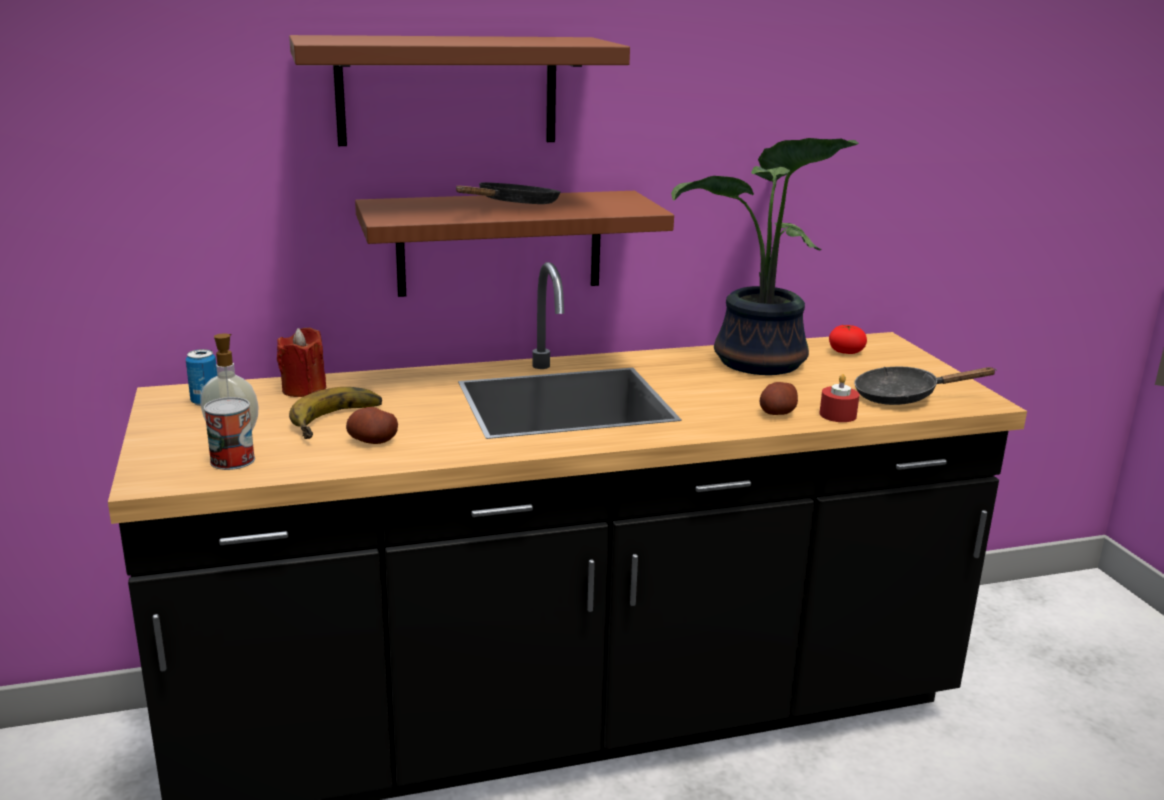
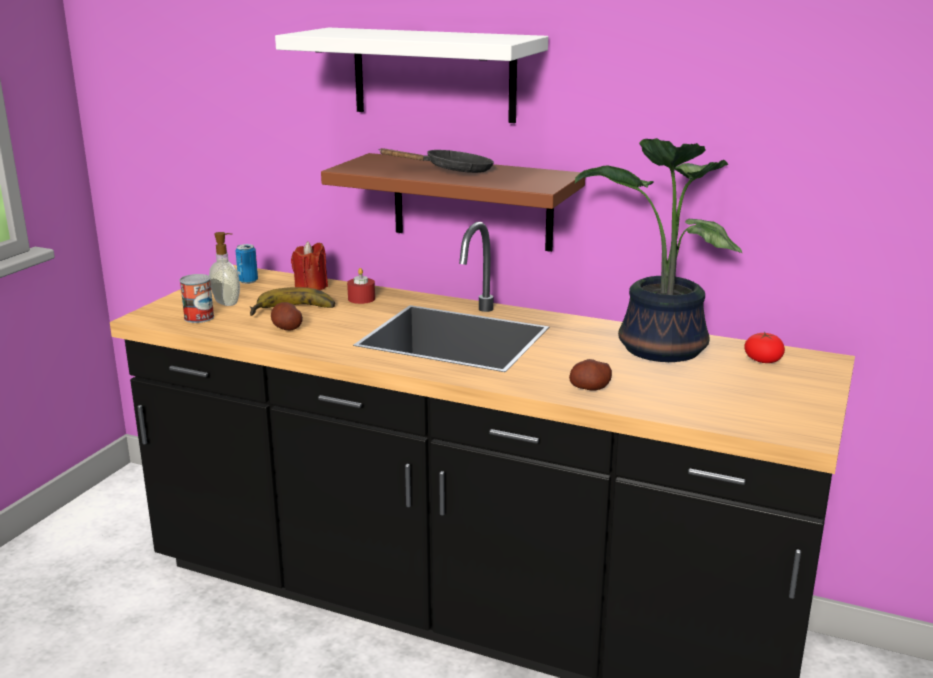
camera: 40 degrees right, 0 degrees up
(447, 90) = (433, 74): brown shelf -> white shelf
(837, 415) = (638, 404): red candle -> red candle (361, 299)
(903, 397) = (733, 408): black frying pan -> none

